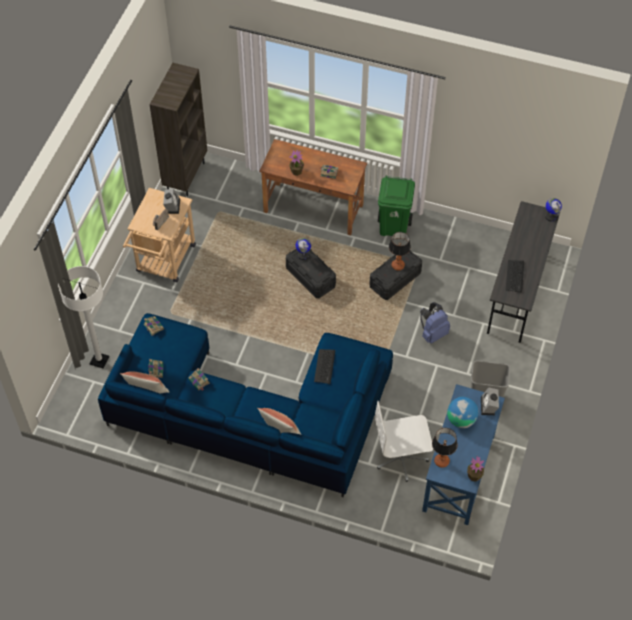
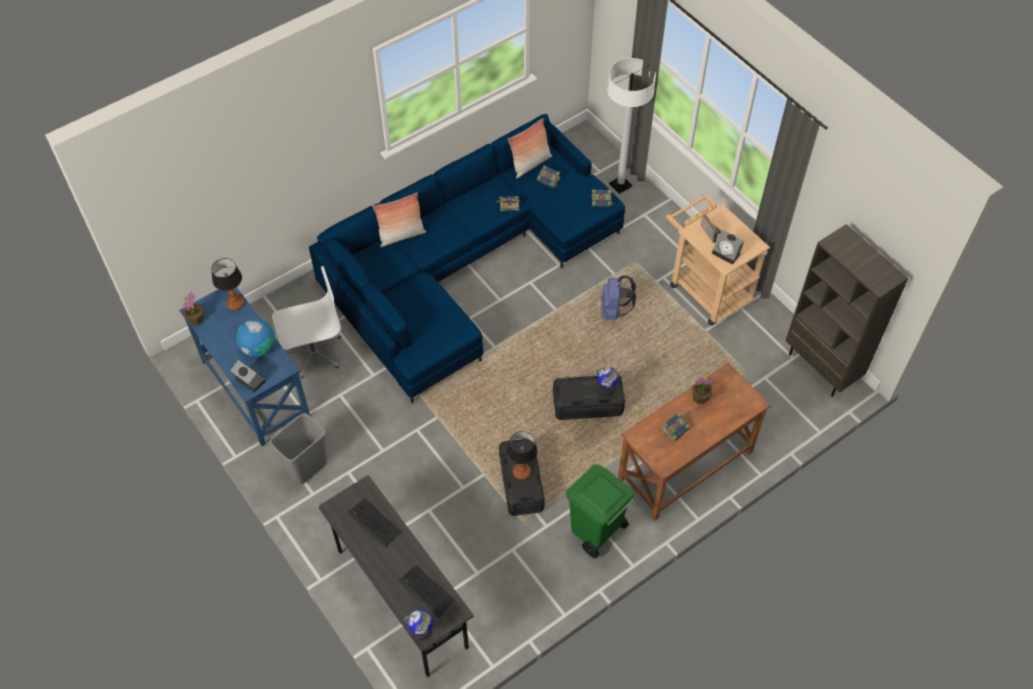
camera: 125 degrees right, 0 degrees up
(325, 366) = (439, 307): keyboard -> keyboard (426, 591)
(401, 458) = (313, 352): white office chair -> white office chair turned 45 degrees clockwise
(433, 333) = (423, 473): blue backpack -> blue backpack (614, 311)

